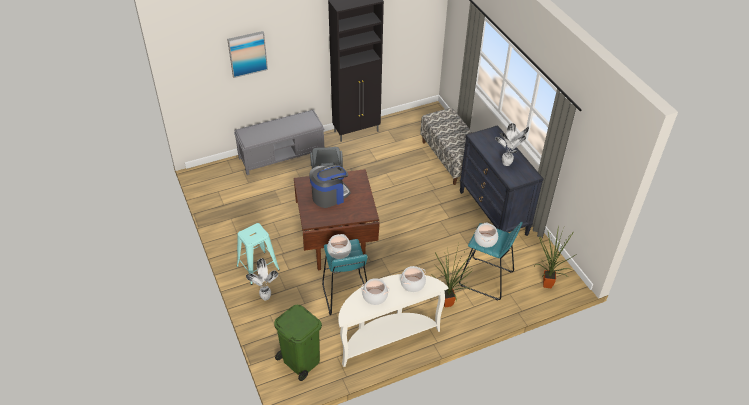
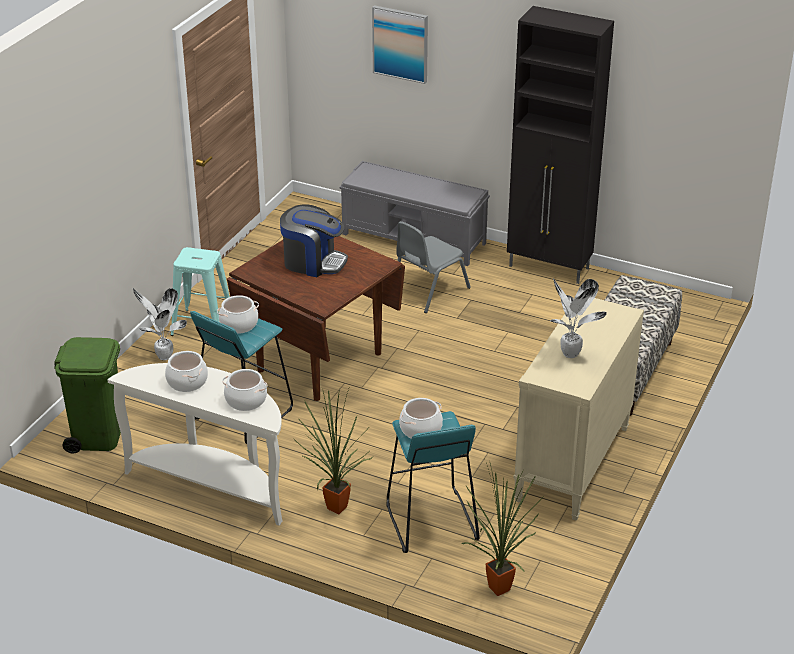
camera: 50 degrees right, 10 degrees down
(493, 213) = (573, 464): black dresser -> beige dresser

